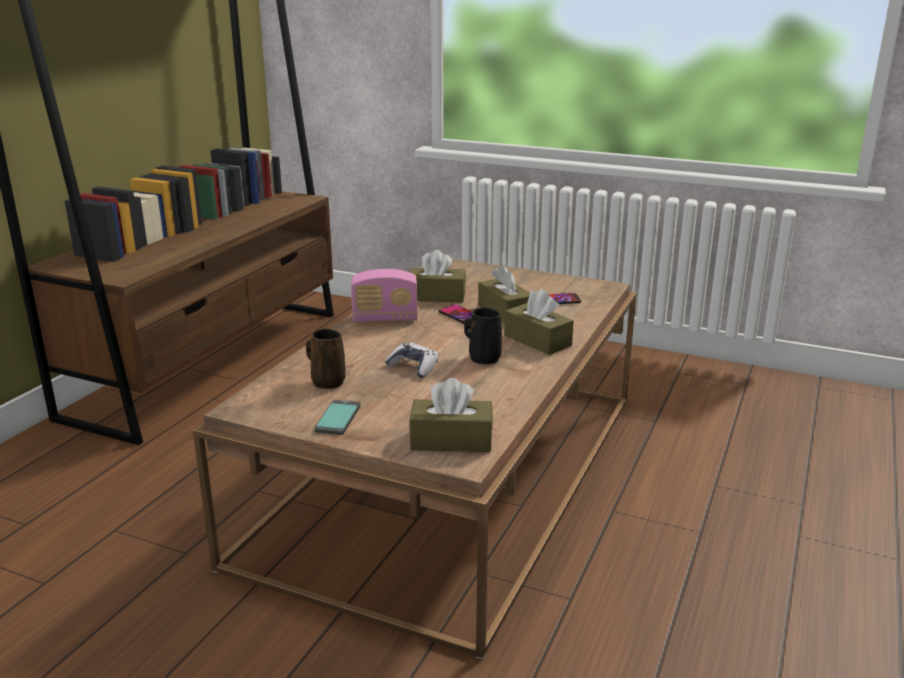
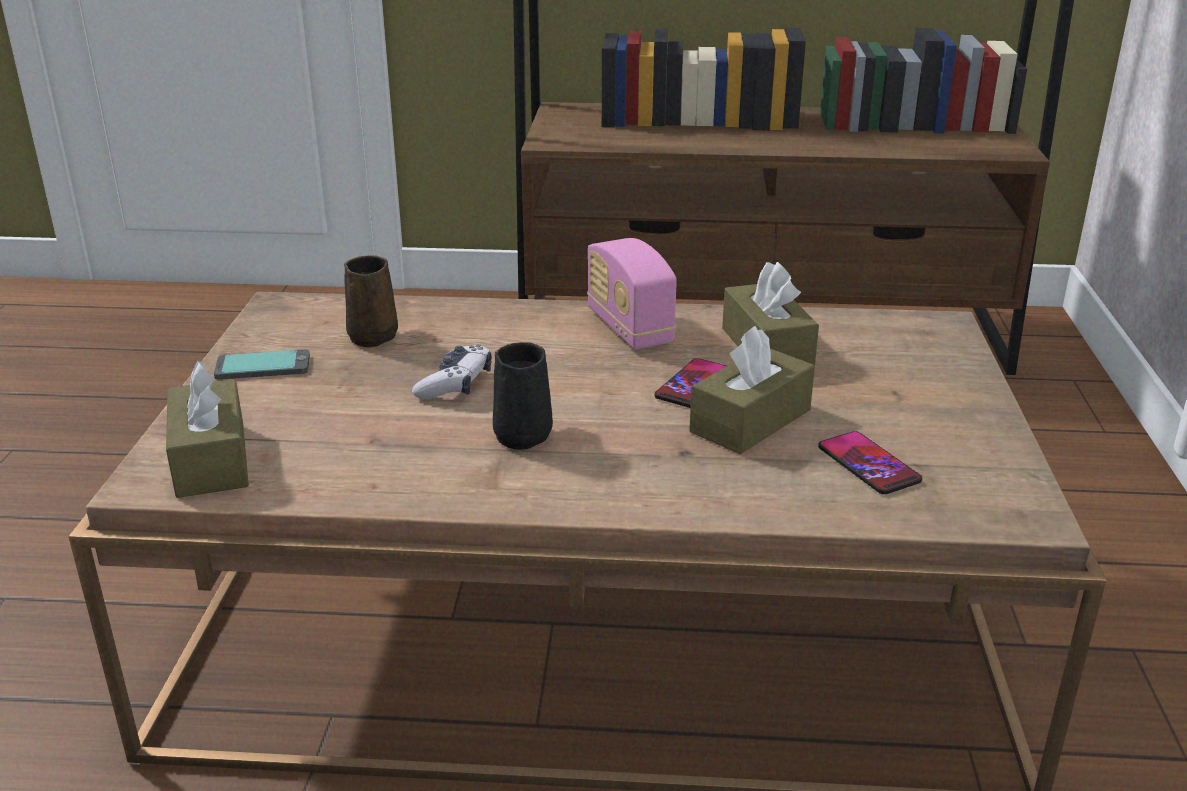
camera: 70 degrees right, 5 degrees up
(537, 340) = (638, 474): brown tissue box -> none

